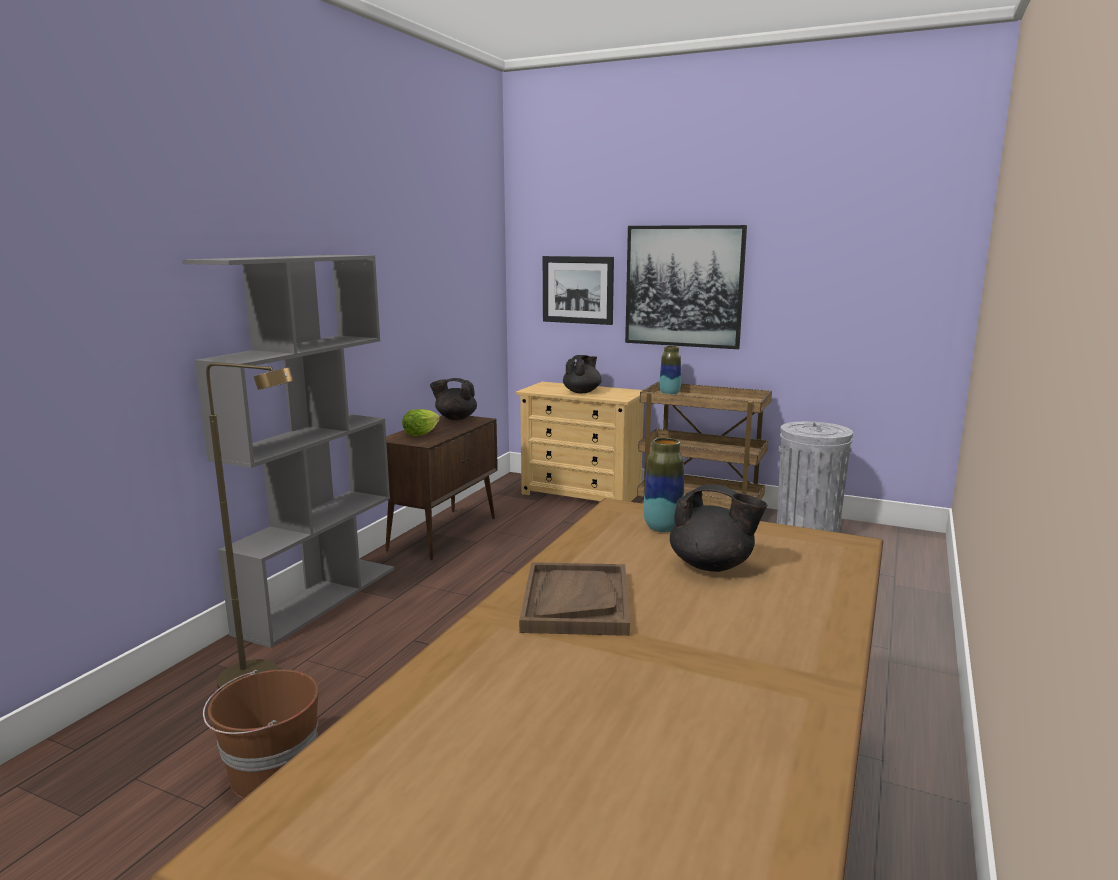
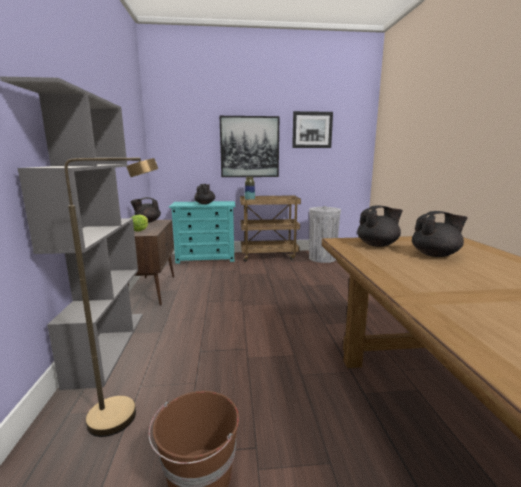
camera: 30 degrees left, 0 degrees up
(575, 601) = (428, 282): brown tray -> none
(577, 290) = (192, 150): picture -> picture (312, 130)
(582, 493) = (206, 258): beige dresser -> turquoise dresser
(662, 528) = (378, 245): vase -> black teapot

